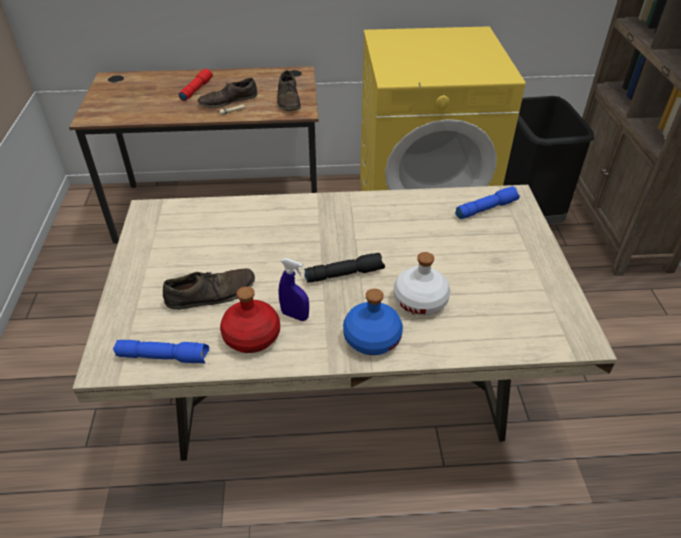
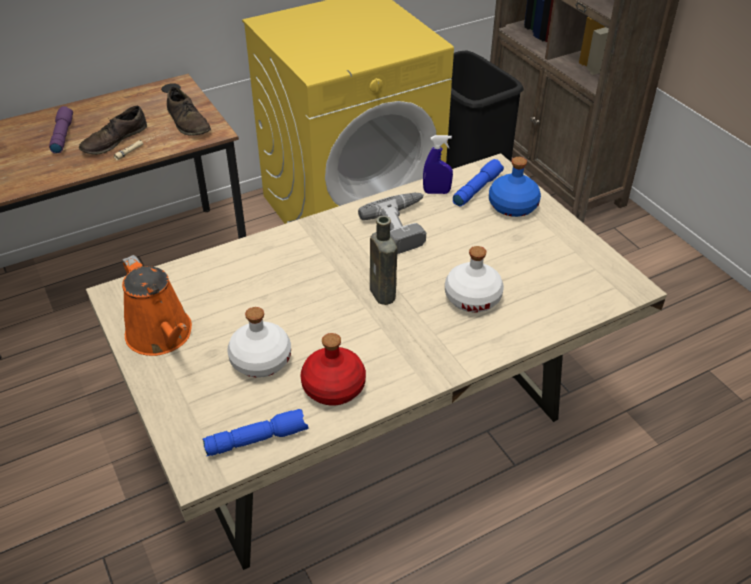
camera: 25 degrees left, 0 degrees up
(156, 251) = (162, 336): none -> orange watering can
(196, 90) = (62, 136): red flashlight -> purple flashlight
(211, 294) = (260, 360): brown shoe -> white bottle
(295, 315) = (362, 352): blue spray bottle -> blue spray bottle (436, 192)
(344, 273) = (383, 295): black flashlight -> brown bottle
(371, 338) = (450, 348): blue bottle -> blue bottle (512, 206)
(400, 222) = (404, 227): none -> power drill

